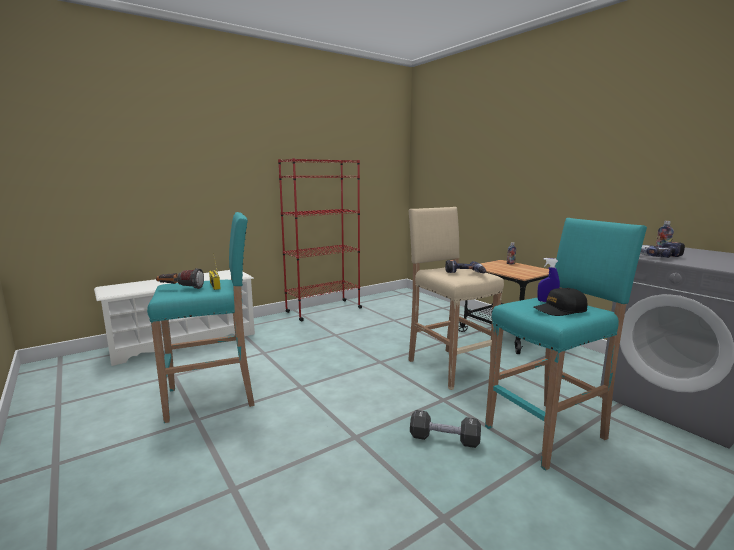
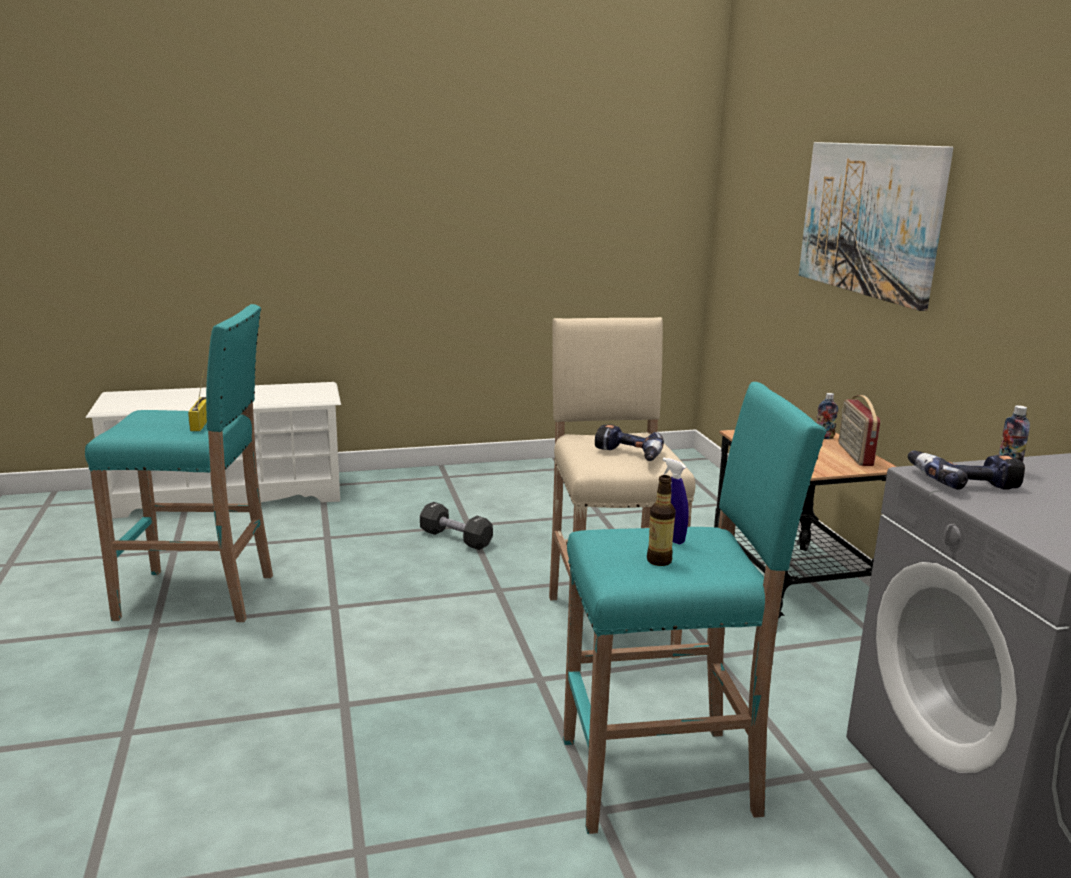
camera: 20 degrees right, 5 degrees up
(180, 288) = (150, 422): flashlight -> none
(323, 310) = (491, 474): red bookcase -> none
(444, 439) = (474, 743): black dumbbell -> black dumbbell (455, 538)
(517, 162) = (869, 219): none -> picture
(532, 268) = (854, 454): none -> radio
(560, 310) = (659, 561): black cap -> bottle

